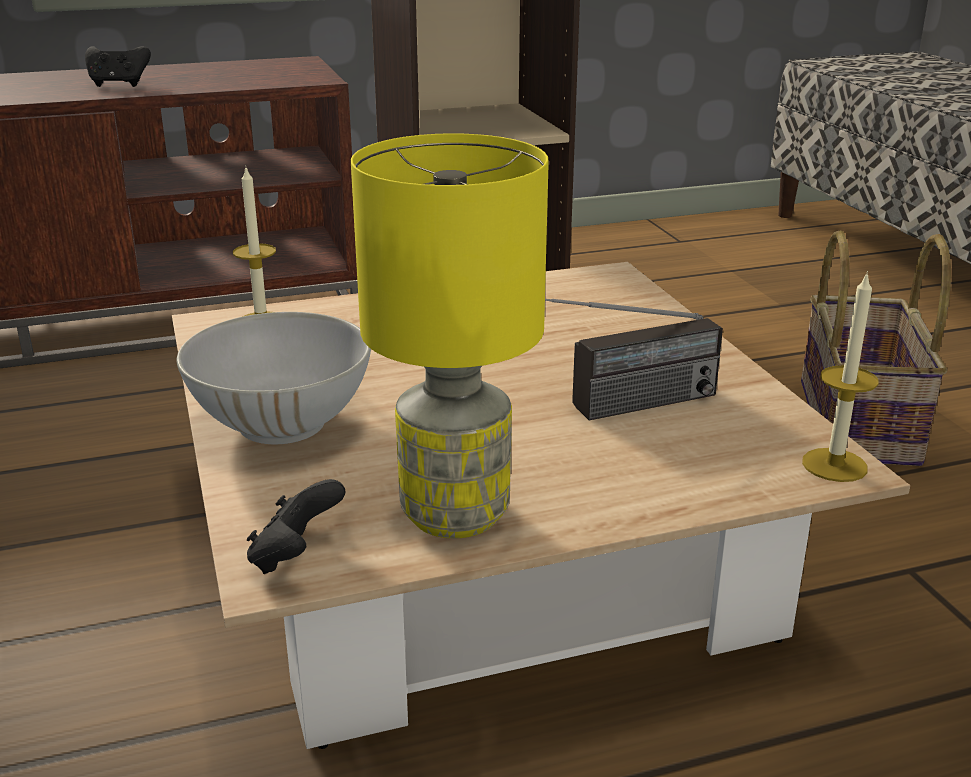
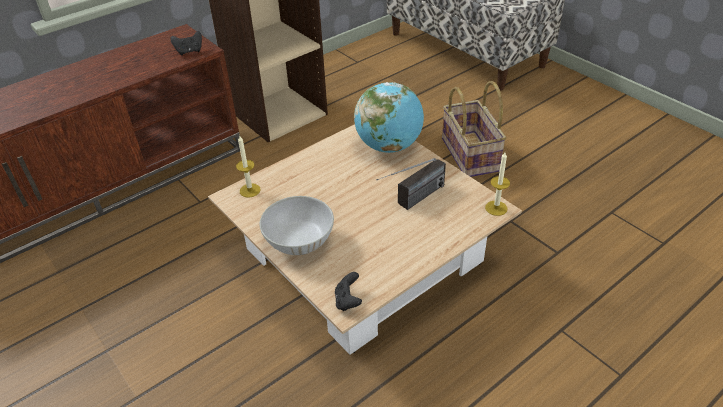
camera: 20 degrees left, 15 degrees up
(119, 85) = (112, 75): black game controller -> black game controller (189, 51)
(454, 515) = (388, 267): yellow table lamp -> none
(624, 311) = (389, 146): none -> globe

